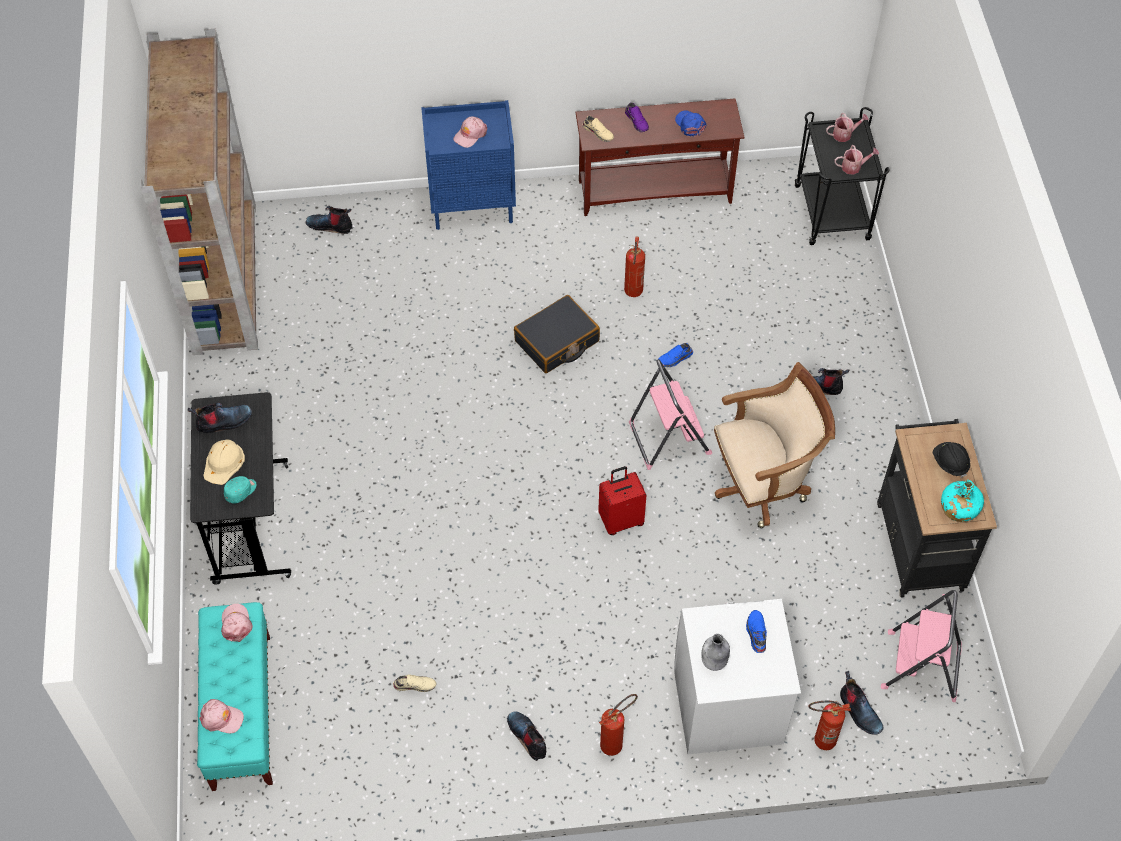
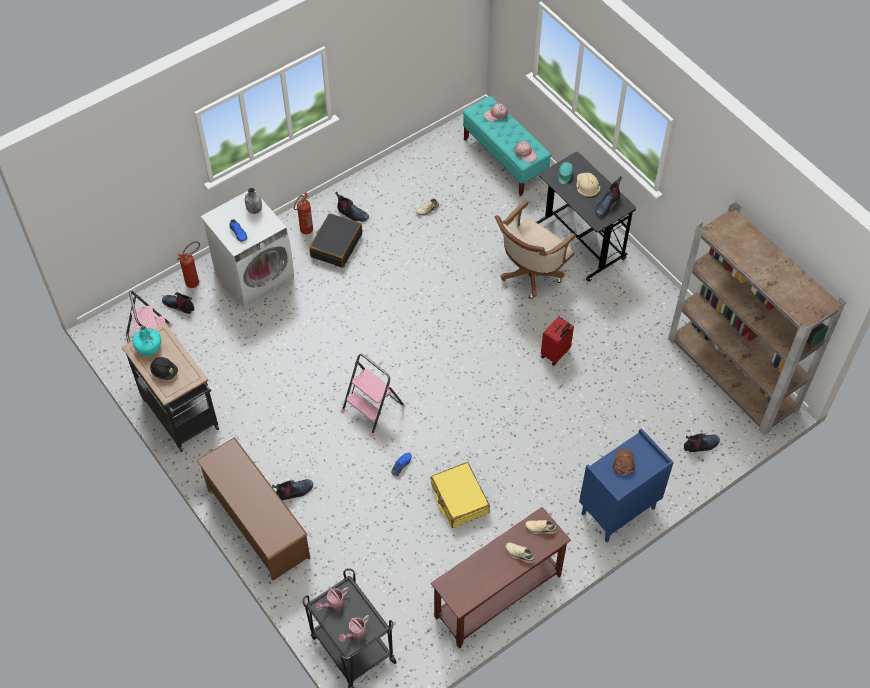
camera: 150 degrees right, 0 degrees up
(470, 134) = (623, 463): pink cap -> brown cap
(557, 342) = (486, 437): black suitcase -> black suitcase (336, 245)
(621, 520) = (372, 344): red suitcase -> red suitcase (555, 354)
(633, 294) = (459, 499): fire extinguisher -> yellow suitcase
(637, 121) = (519, 554): purple shoe -> beige shoe
(690, 125) = (478, 572): blue cap -> none
(764, 487) = (295, 405): office chair -> office chair (529, 276)
(877, 373) = (257, 523): none -> brown shoe rack

